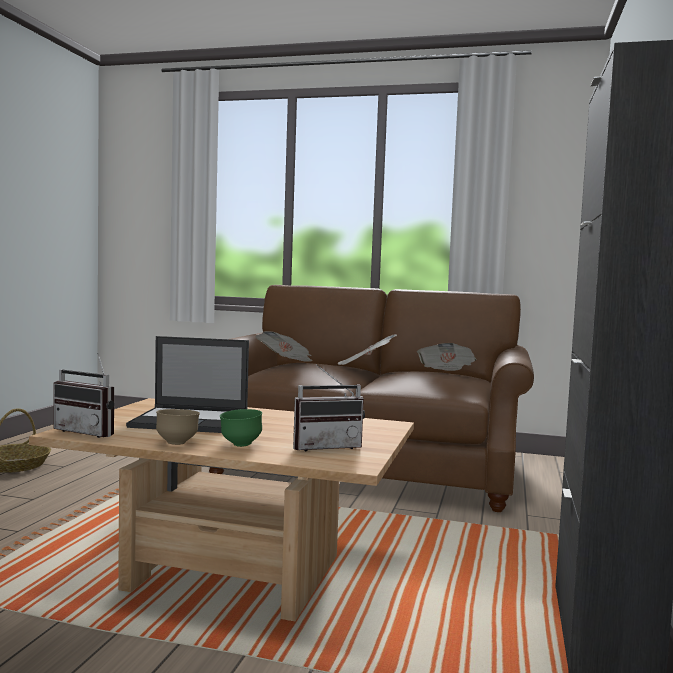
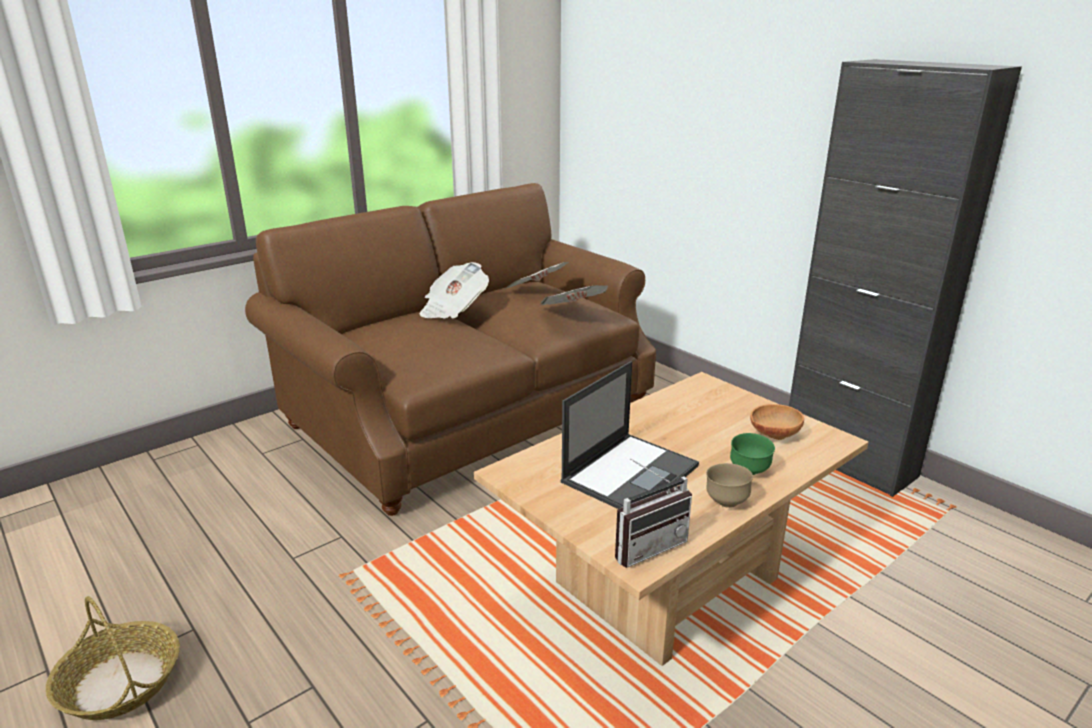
camera: 55 degrees left, 20 degrees up
(286, 363) = (402, 342): newspaper -> newspaper (573, 313)
(326, 446) = (773, 434): radio -> brown bowl

